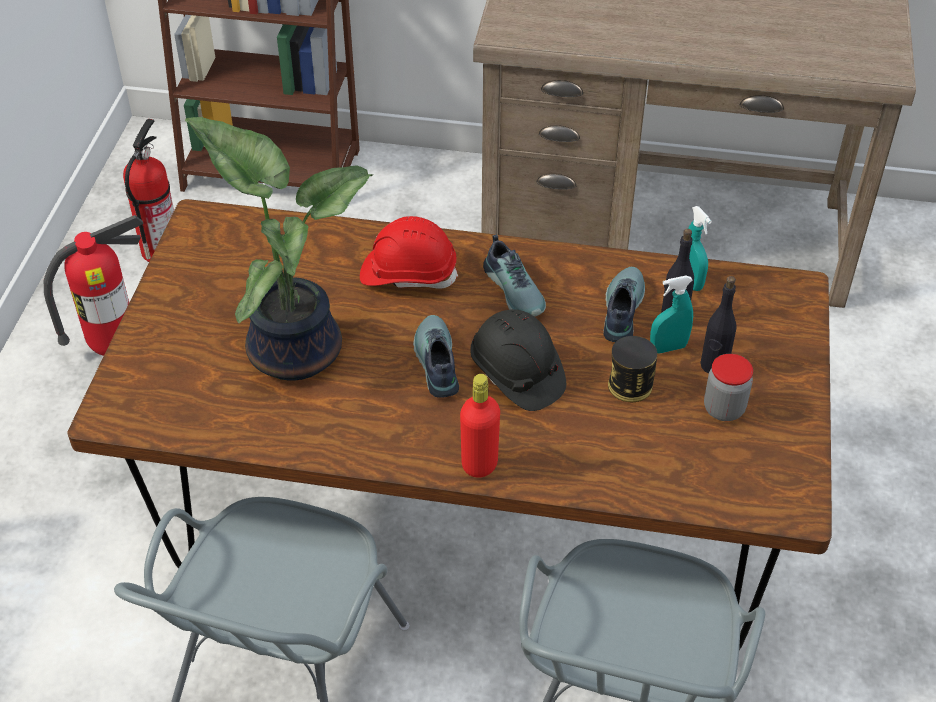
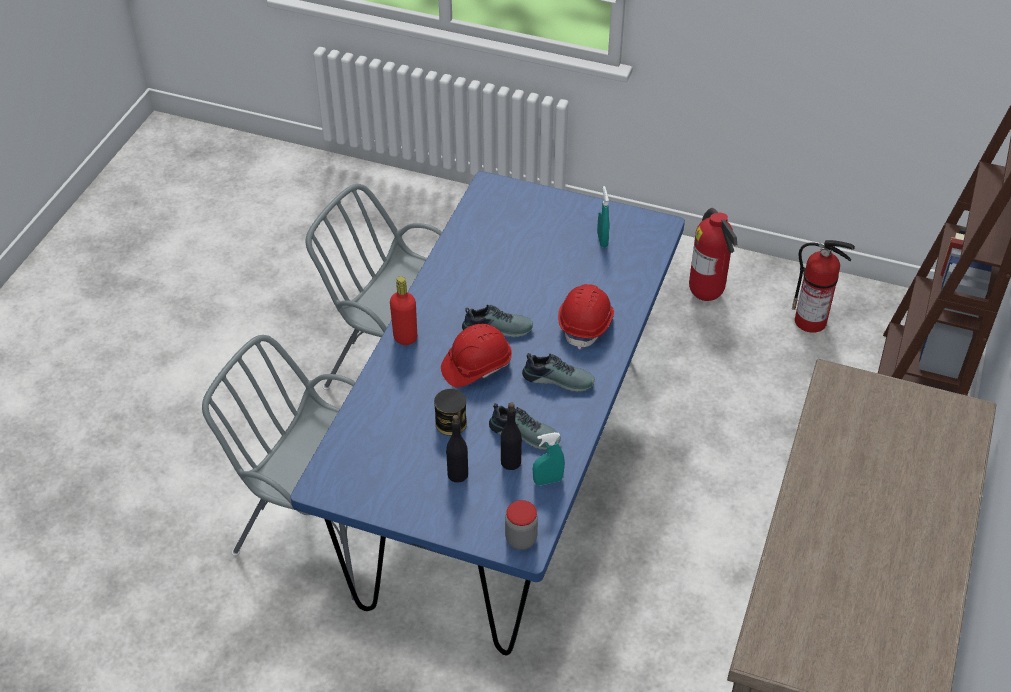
camera: 100 degrees right, 0 degrees up
(295, 346) = (527, 264): potted plant -> none
(466, 529) = (503, 472): brown dining table -> blue dining table
(516, 290) = (558, 378): shoe -> shoe turned 150 degrees counterclockwise
(516, 374) = (476, 366): black hard hat -> red hard hat
(668, 348) = (481, 452): turquoise spray bottle -> turquoise spray bottle (602, 240)
(723, 409) = (415, 470): jar -> jar (521, 539)

